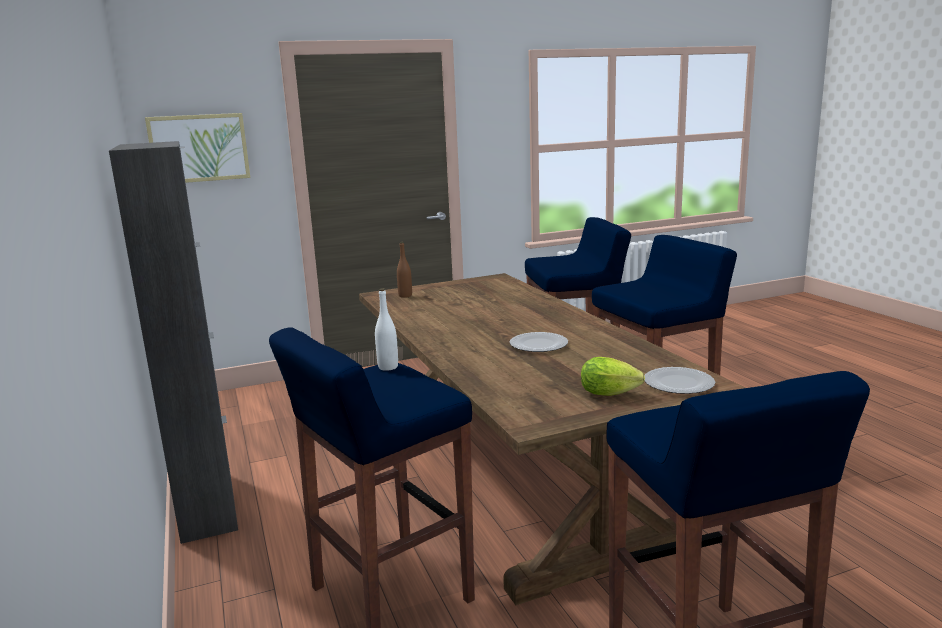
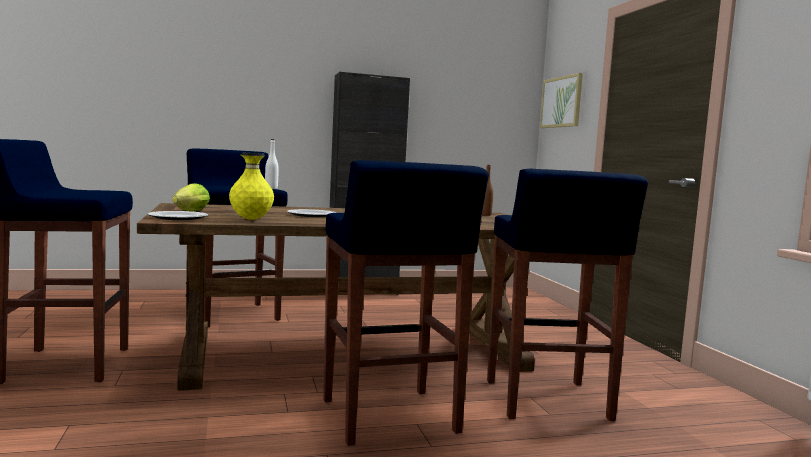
camera: 95 degrees right, 10 degrees down
(629, 357) = (251, 219): none -> yellow vase

